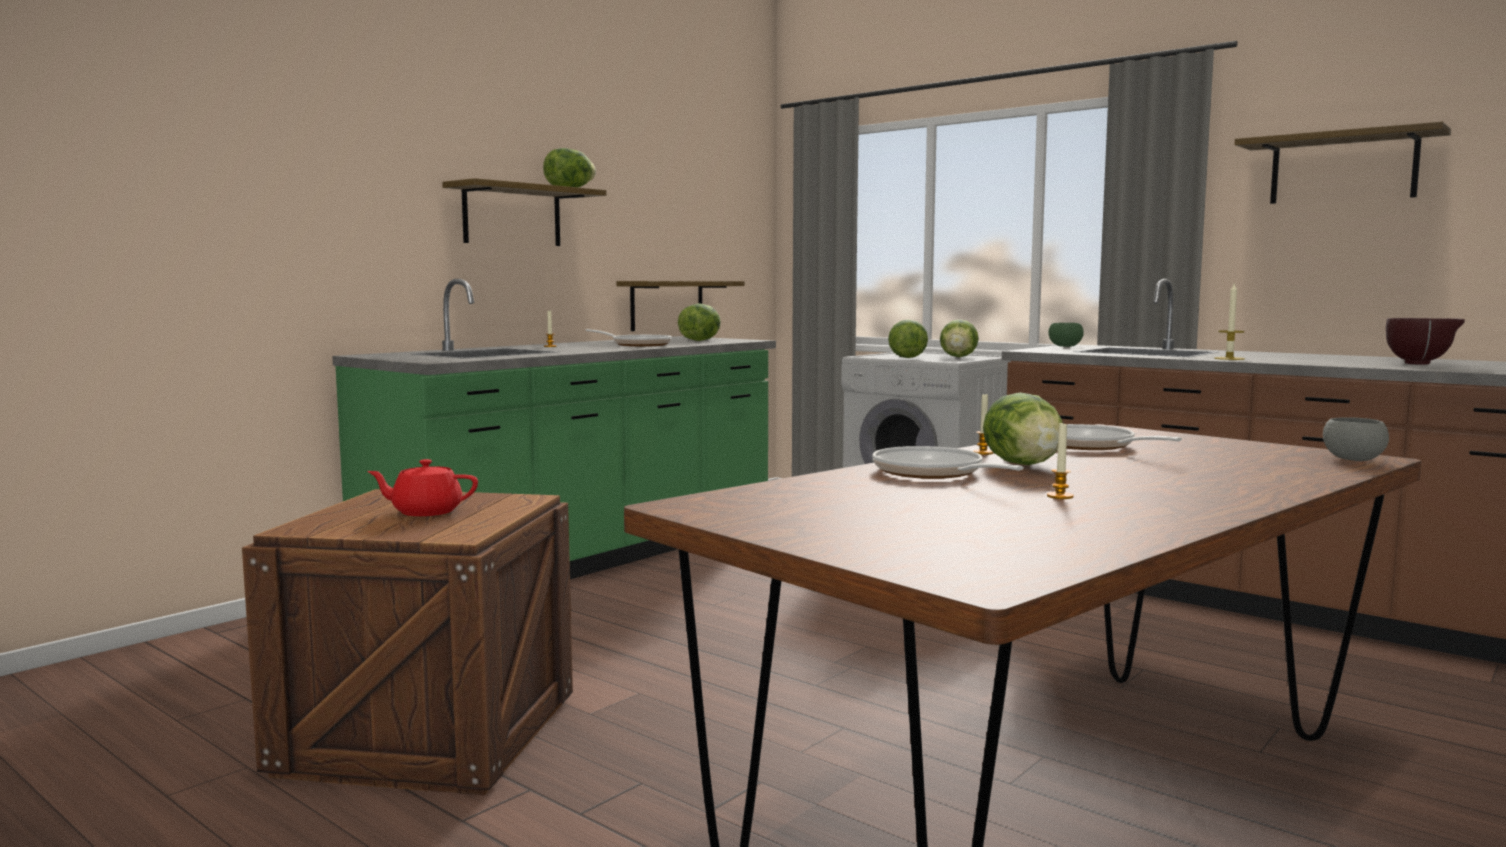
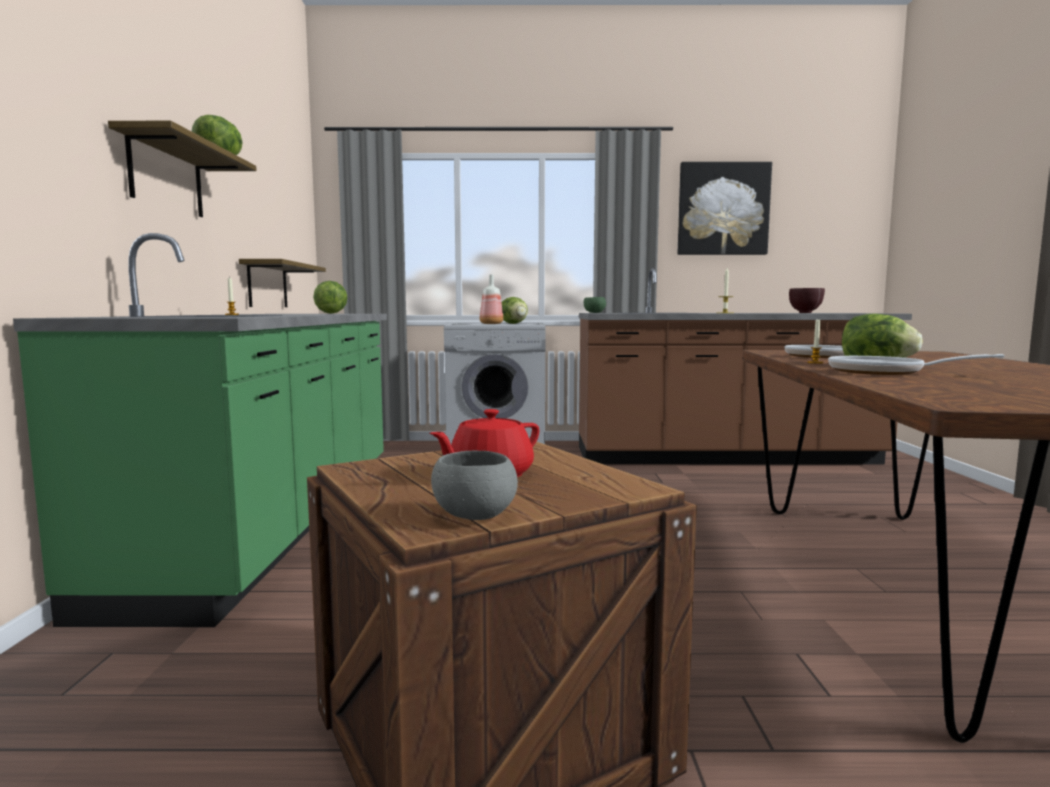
camera: 40 degrees left, 0 degrees up
(637, 345) = (308, 314): frying pan -> none
(907, 357) = (491, 324): lettuce -> bottle
(1060, 496) = (1009, 374): candle -> none
(1343, 168) = (723, 209): shelf -> picture
(1353, 459) = (935, 353): grey bowl -> grey bowl (475, 516)

